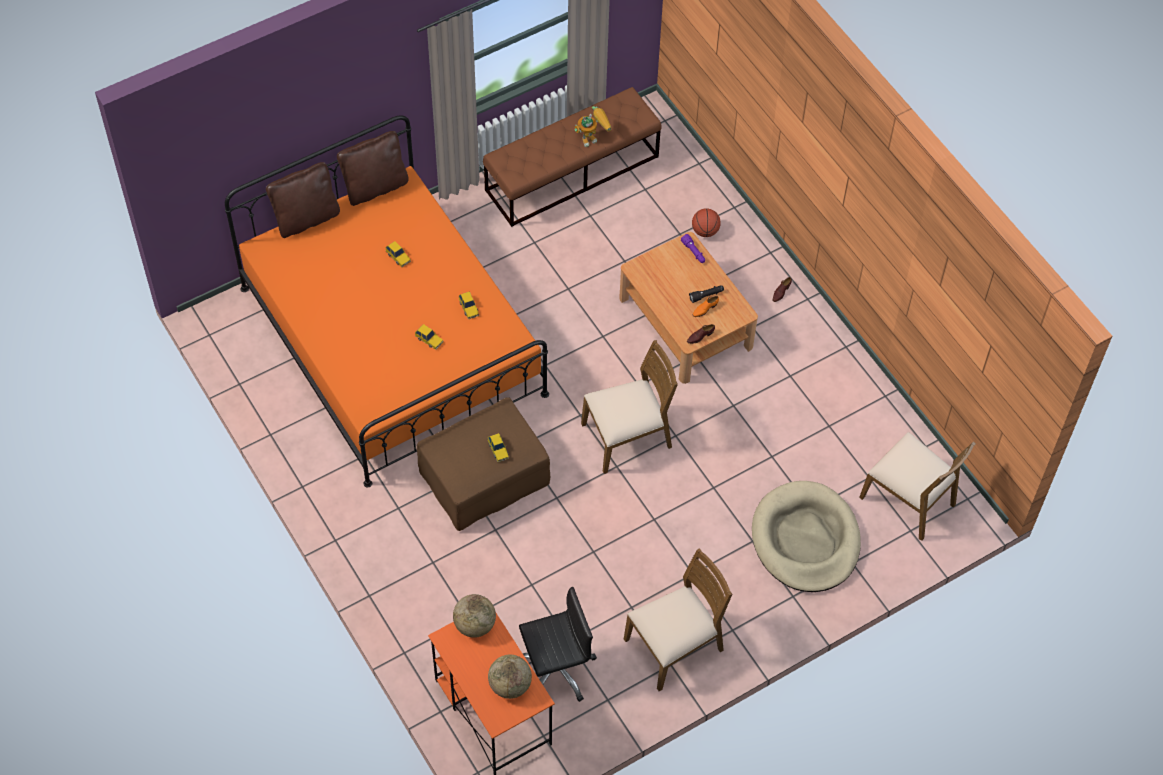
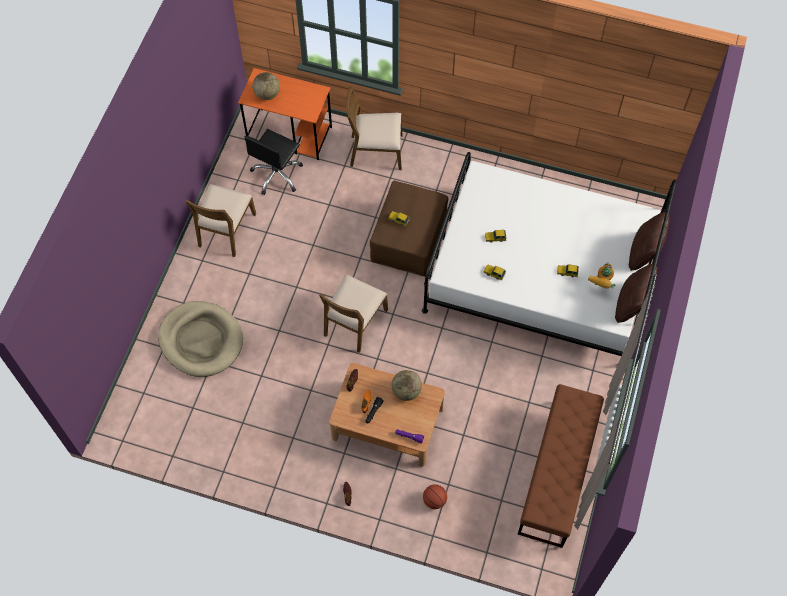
camera: 140 degrees right, 5 degrees up
(392, 340) = (540, 274): orange bed -> white bed
(474, 625) = (312, 107): globe -> globe (406, 391)
(592, 137) = (551, 467): toy robot -> toy robot (600, 285)
(909, 500) = (157, 411): brown chair -> brown chair (375, 151)

